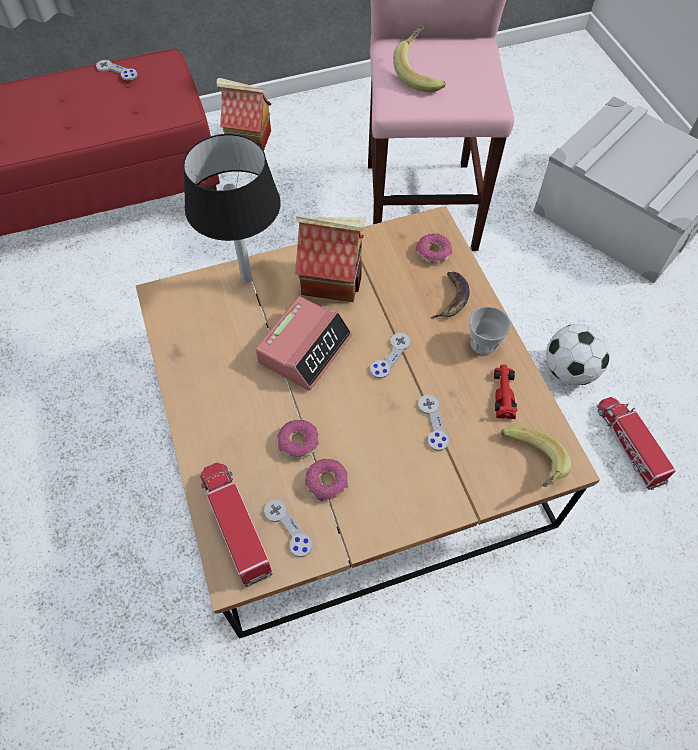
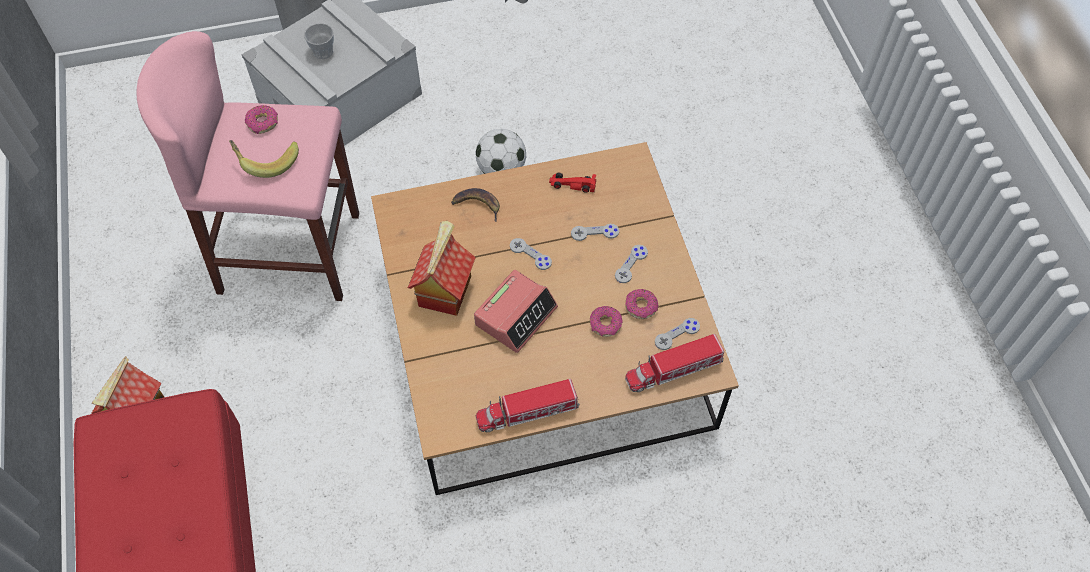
camera: 85 degrees left, 0 degrees up
(117, 71) = (99, 485): grey game controller -> grey game controller (631, 264)
(247, 279) = (432, 359): black table lamp -> none
(305, 349) = (516, 315): alarm clock -> alarm clock turned 90 degrees clockwise
(433, 253) = (426, 211): donut -> donut (263, 123)
(484, 343) = (525, 190): cup -> cup (323, 52)
(529, 465) = (633, 179): banana -> none
(629, 445) = (573, 146): toy truck -> toy truck (527, 412)

